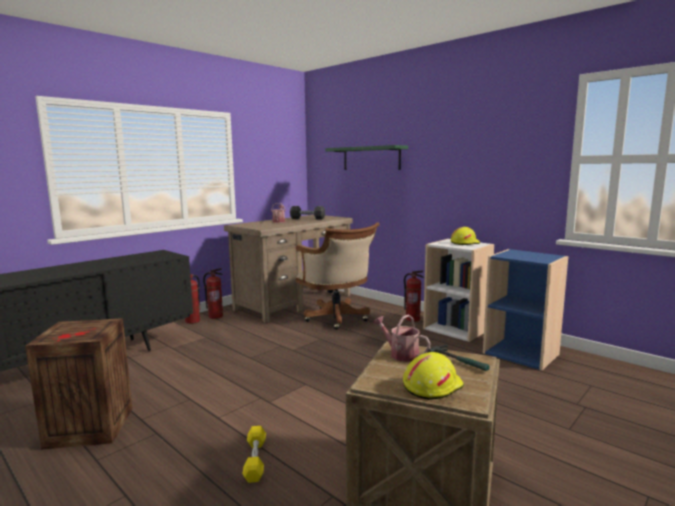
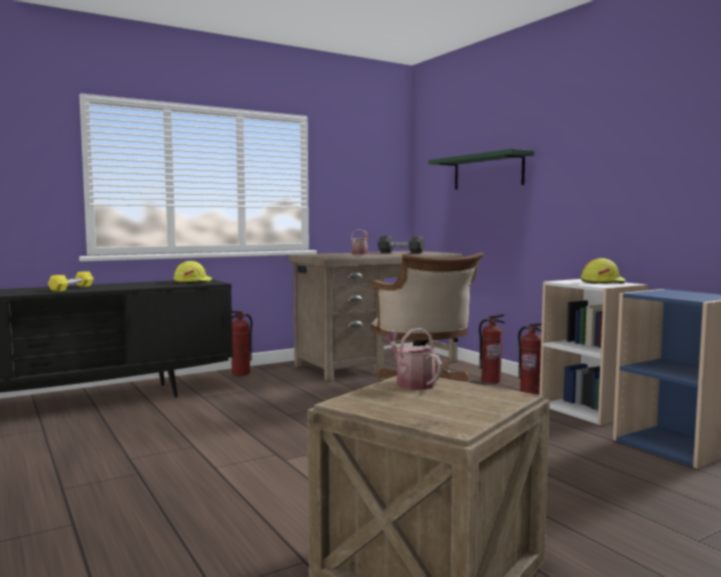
camera: 15 degrees right, 5 degrees down
(91, 428) = (73, 460): crate -> none
(216, 316) = (271, 371): fire extinguisher -> fire extinguisher (491, 381)
(255, 460) = (232, 513): yellow dumbbell -> yellow dumbbell (71, 288)
(431, 386) = (420, 411): yellow hard hat -> yellow hard hat (193, 282)
(459, 361) = (484, 395): hammer -> none

